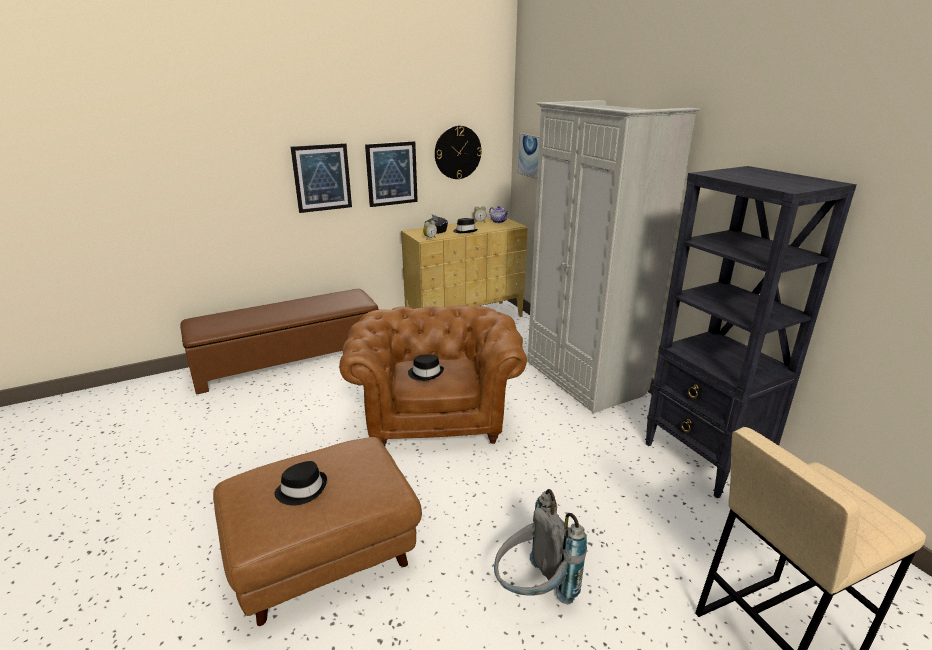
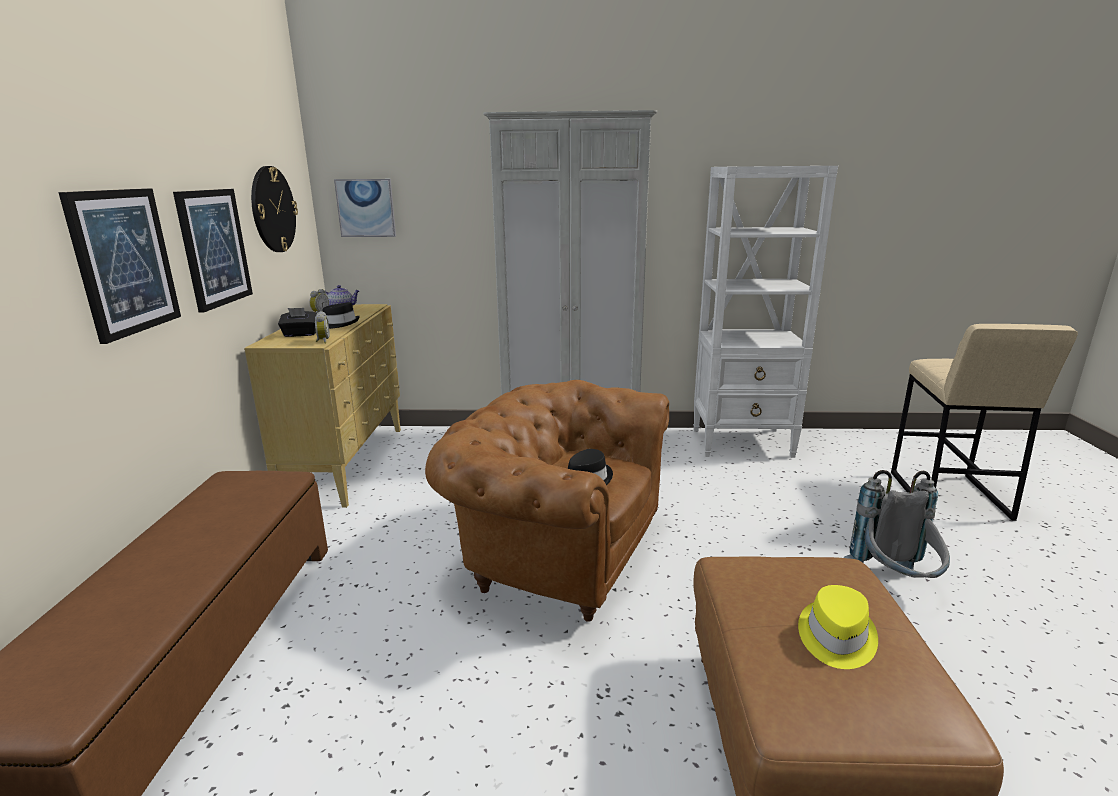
camera: 60 degrees left, 5 degrees down
(302, 489) = (835, 637): black hat -> yellow hat
(705, 459) = (743, 443): black bookcase -> white bookcase

